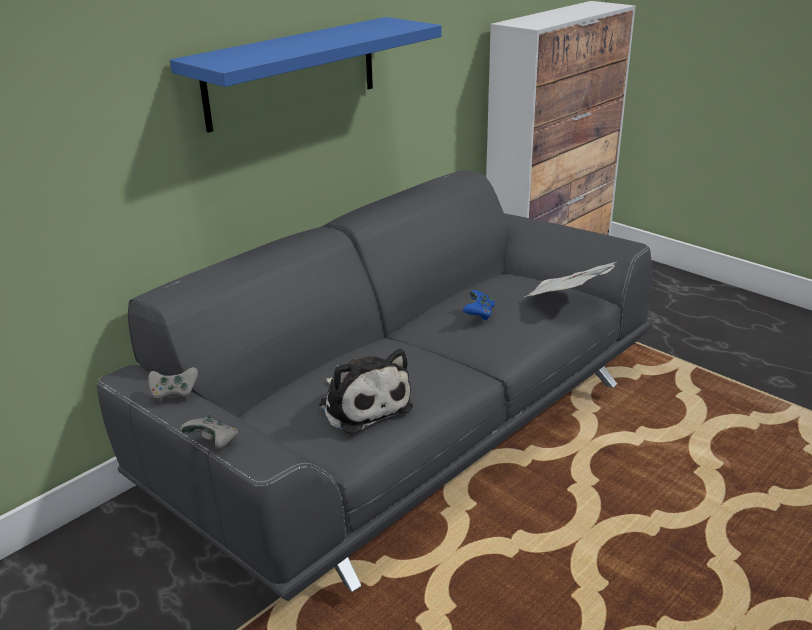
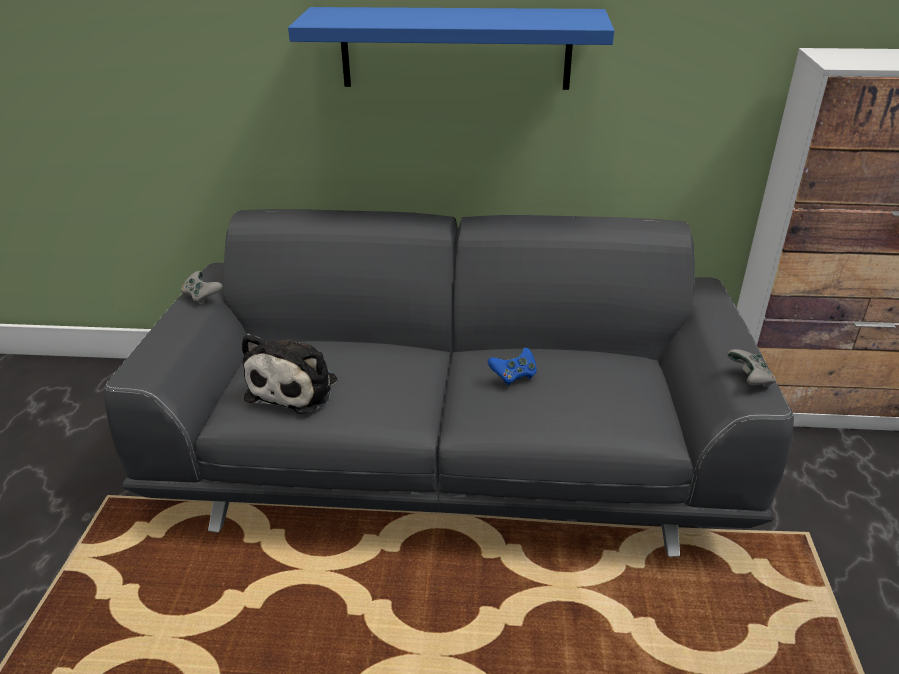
camera: 50 degrees right, 5 degrees up
(214, 443) = (143, 342): grey game controller -> grey game controller (750, 379)
(567, 300) = (616, 417): newspaper -> none

